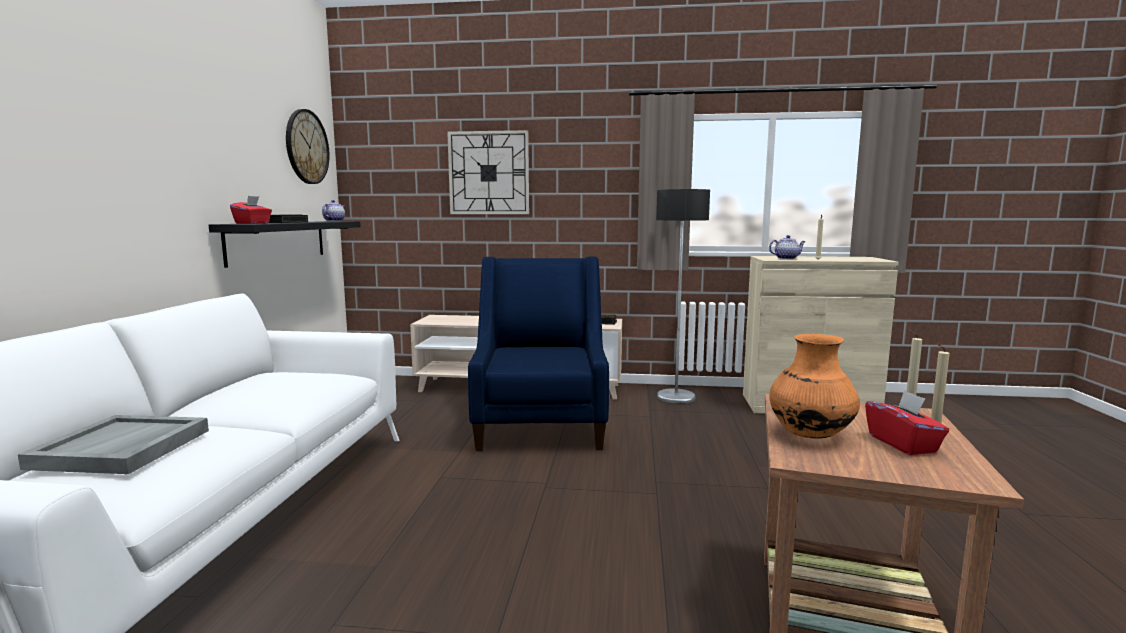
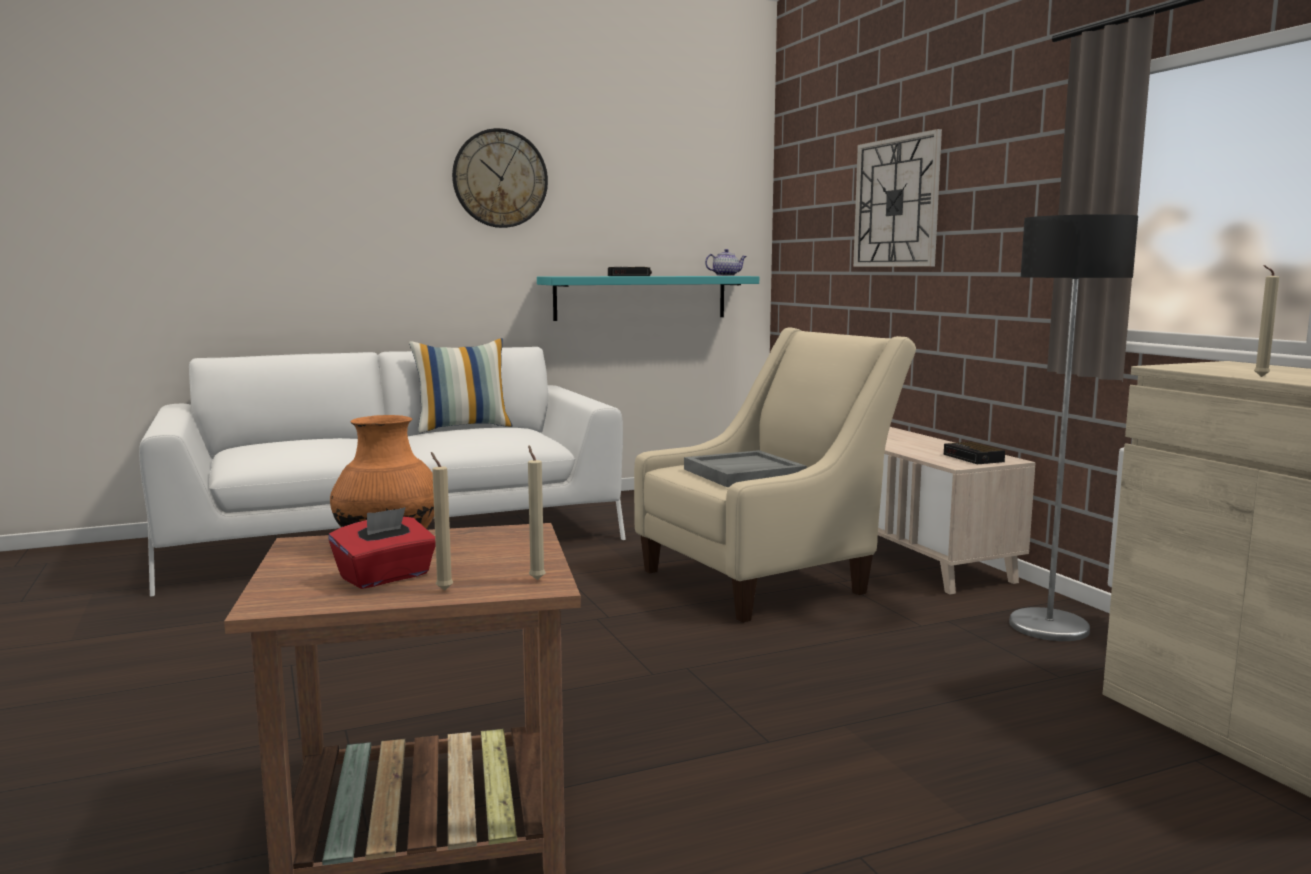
camera: 60 degrees right, 0 degrees up
(122, 449) = (299, 441): grey tray -> grey tray (743, 474)
(227, 385) = (463, 427): none -> pillow
(253, 223) = (566, 276): red tissue box -> none
(278, 241) = (641, 297): black shelf -> turquoise shelf
(307, 147) = (709, 185): wall clock -> wall clock (500, 178)
(540, 426) = (766, 579): blue armchair -> beige armchair
(786, 258) = (1224, 369): teapot -> none

